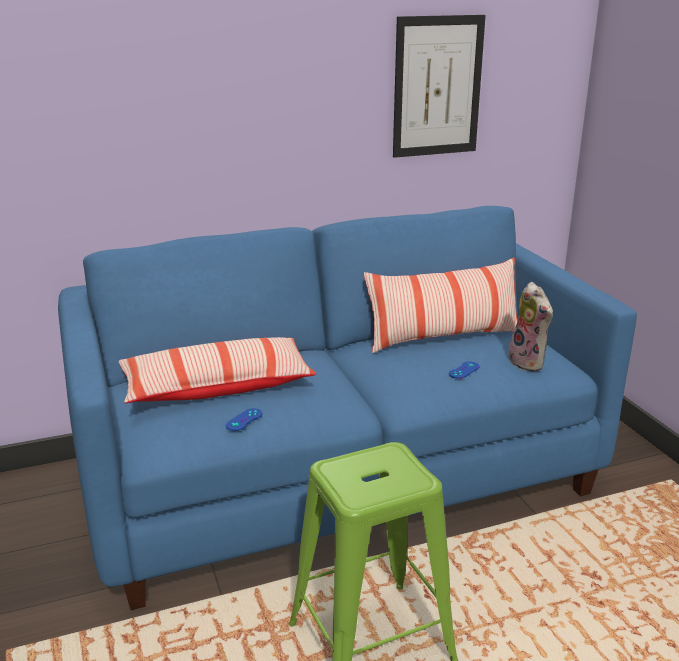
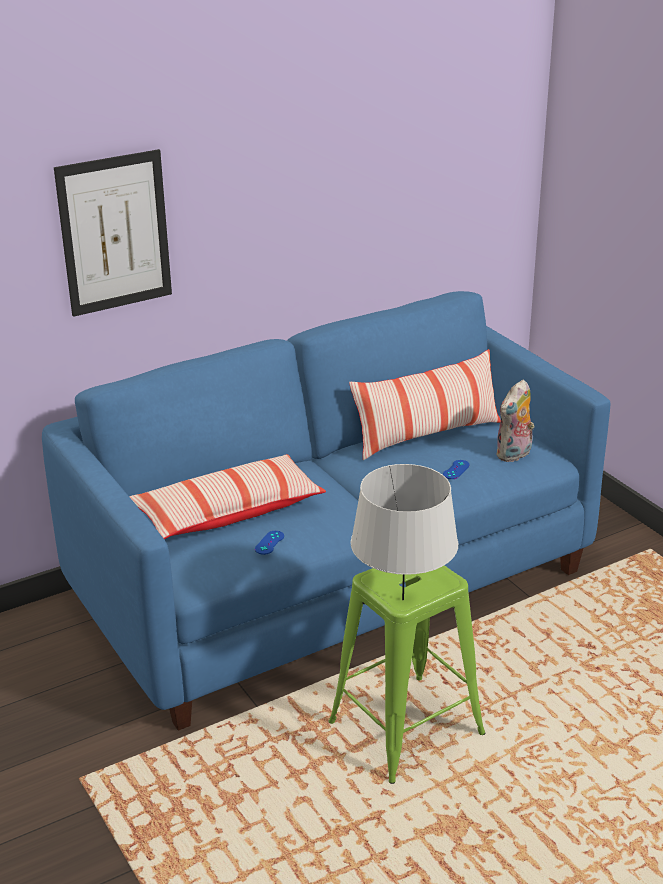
camera: 10 degrees left, 5 degrees up
(359, 495) = (402, 599): none -> grey table lamp
(437, 87) = (397, 175): picture -> picture (115, 233)
(529, 362) = (514, 455): plush toy -> plush toy turned 75 degrees clockwise

